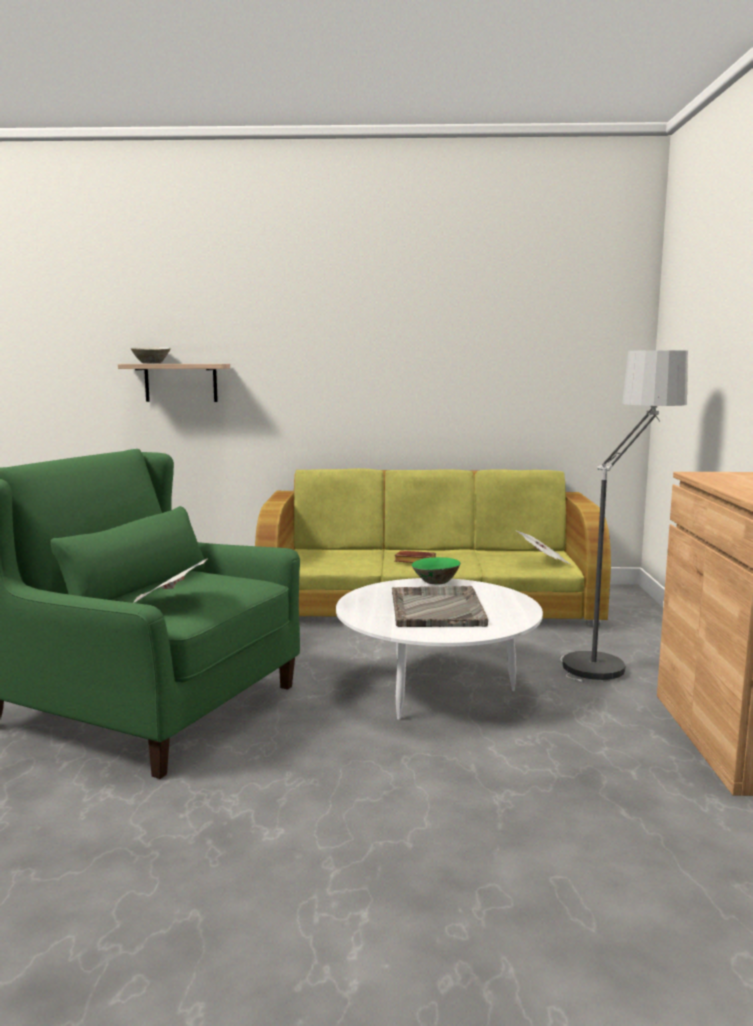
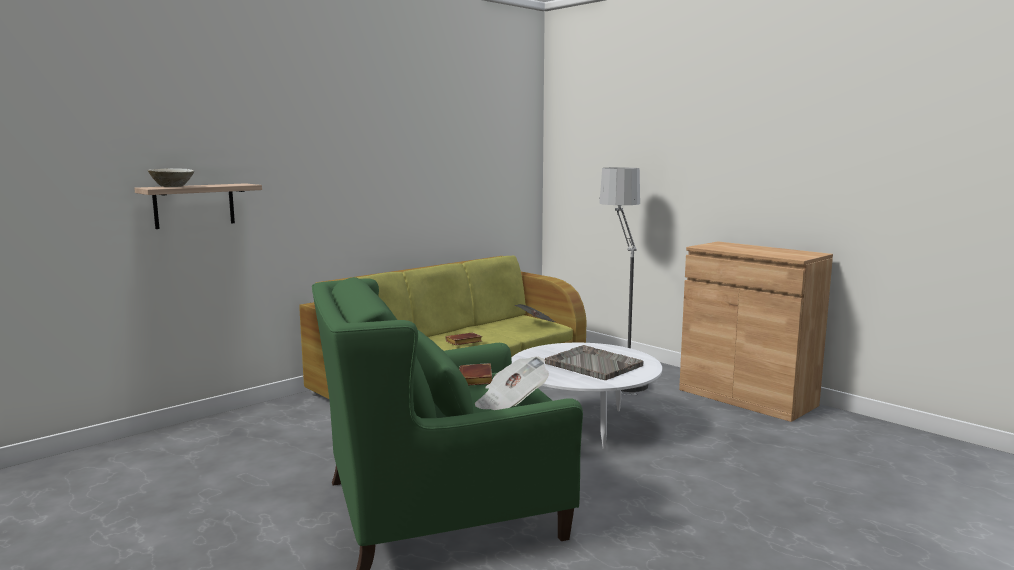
camera: 45 degrees left, 0 degrees up
(212, 579) = (477, 379): none -> brown book
(435, 581) = (542, 349): green bowl -> none

